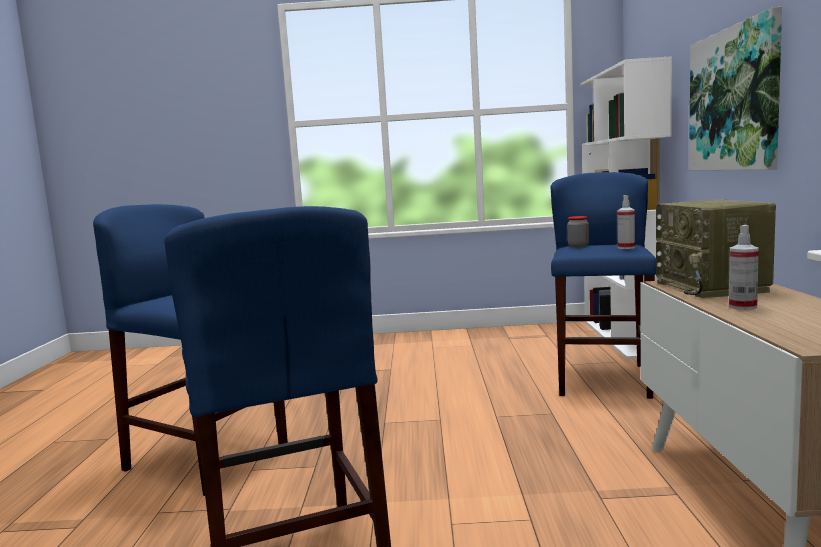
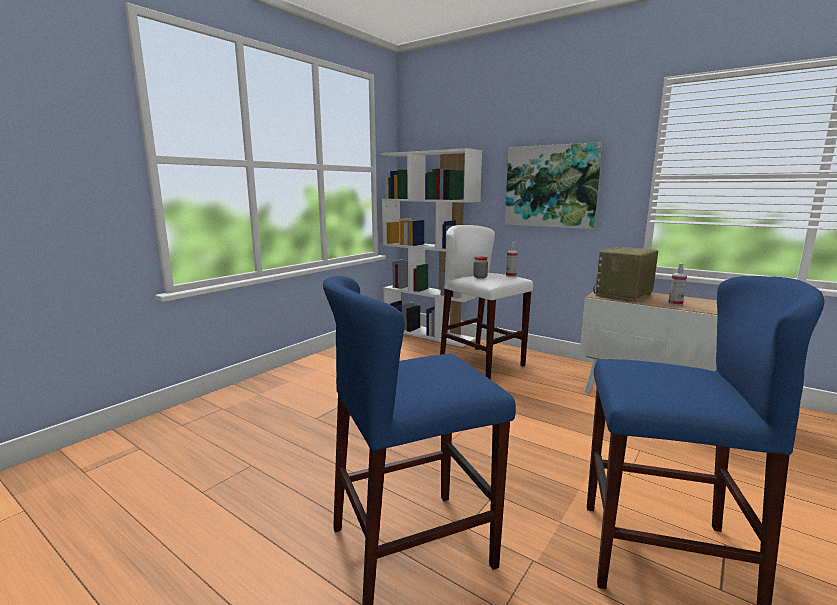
camera: 55 degrees left, 5 degrees up
(602, 380) = (482, 363): blue stool -> white stool
(713, 287) = (624, 295): radio -> radio turned 105 degrees clockwise

